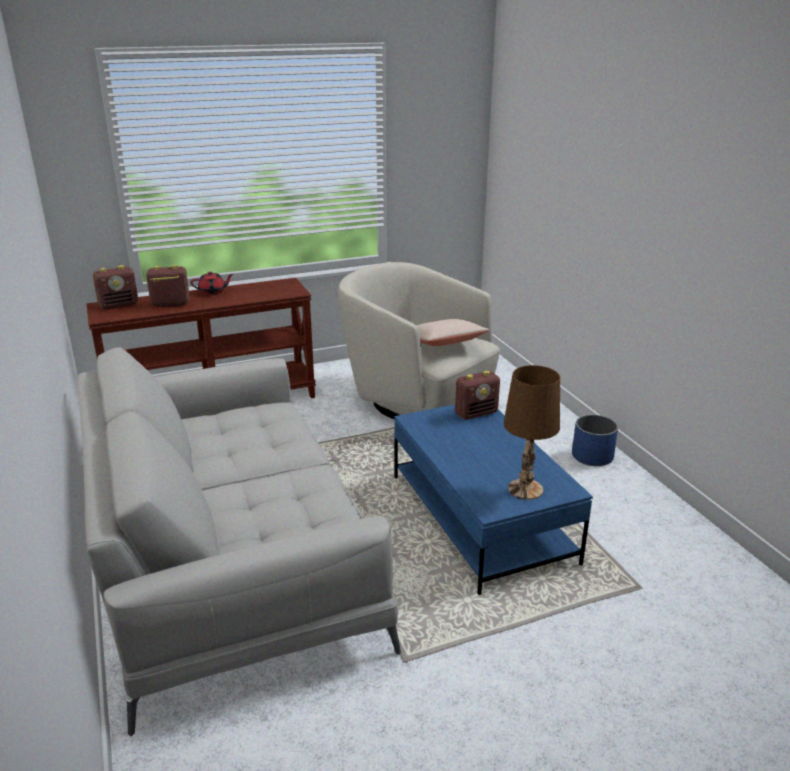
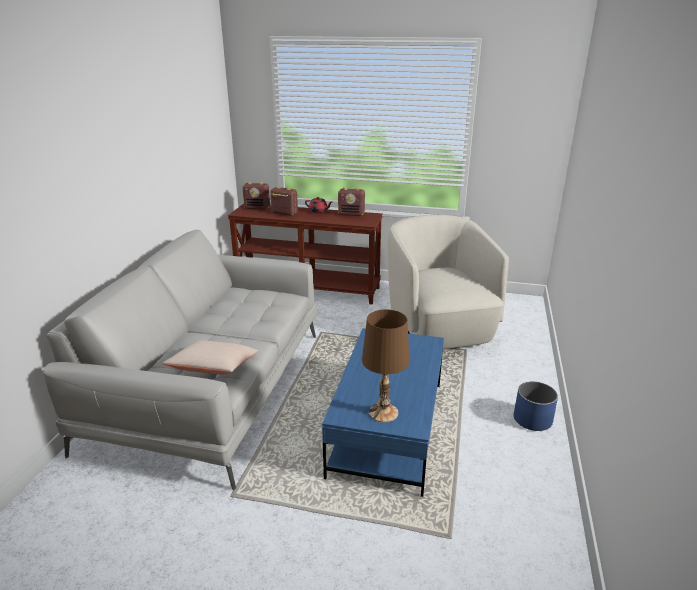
camera: 35 degrees right, 0 degrees up
(444, 344) = (452, 288): beige pillow -> beige pillow (214, 369)
(476, 413) = (421, 346): radio -> radio (351, 214)

